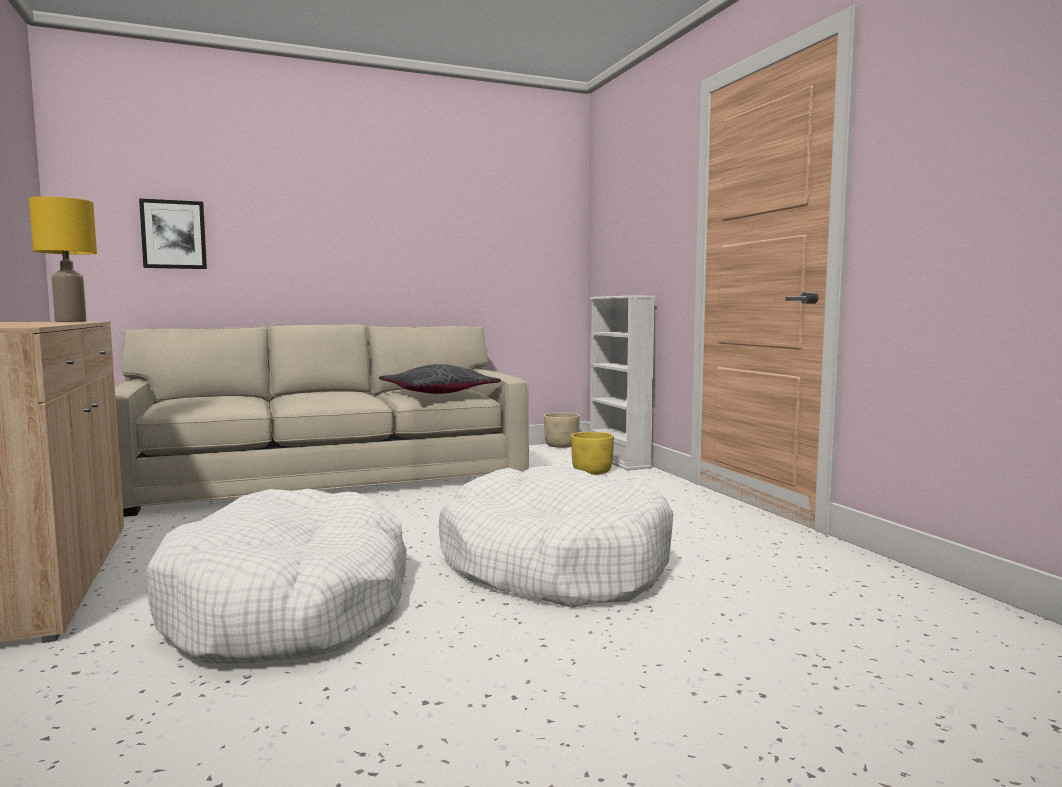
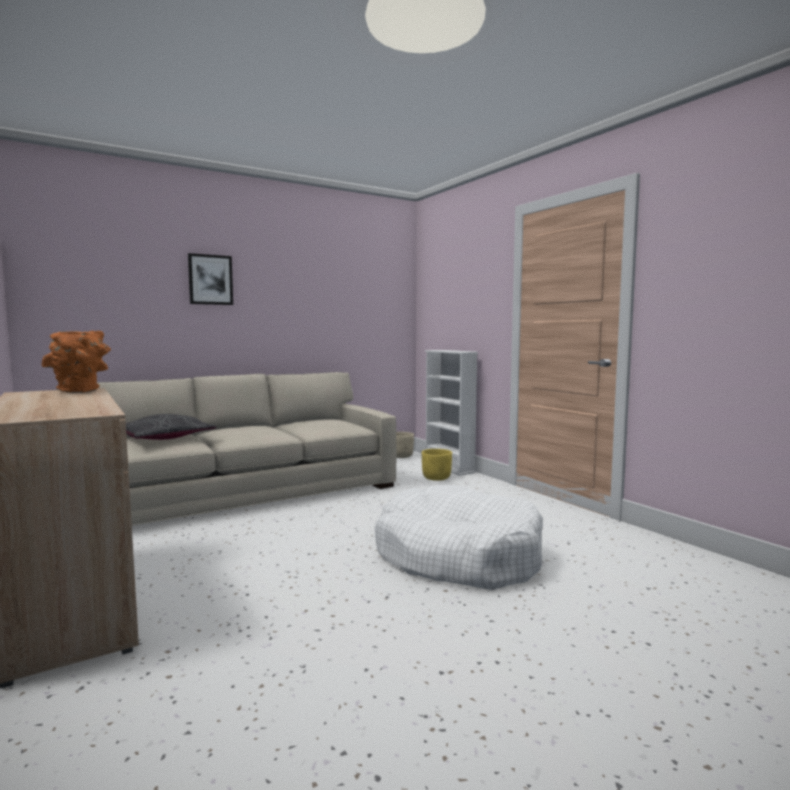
camera: 10 degrees left, 0 degrees up
(71, 321) = (82, 391): yellow table lamp -> orange vase
(174, 234) = (113, 306): picture -> picture (210, 279)
(290, 607) = (294, 606): white dog bed -> none
(438, 393) = (329, 426): grey pillow -> grey pillow (164, 438)

